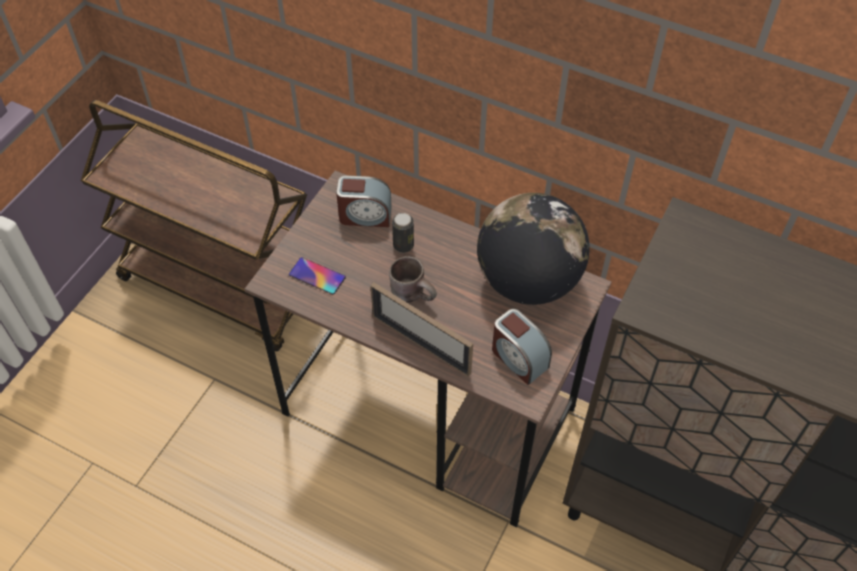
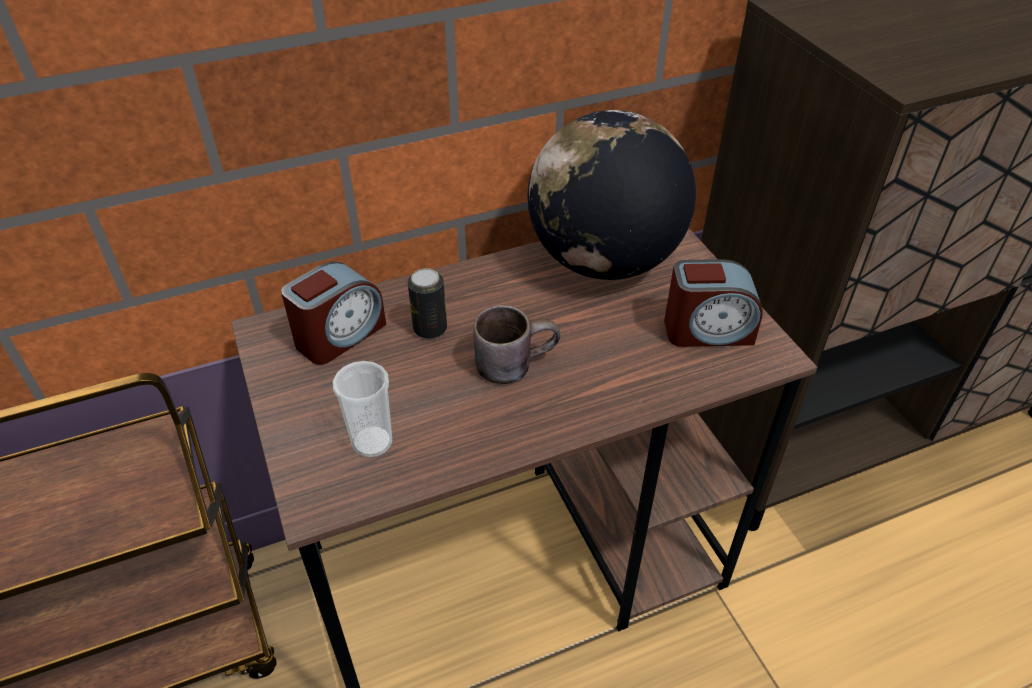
camera: 50 degrees left, 10 degrees down
(317, 276) = (372, 442): phone -> cup
(421, 344) = (601, 403): picture frame -> none

